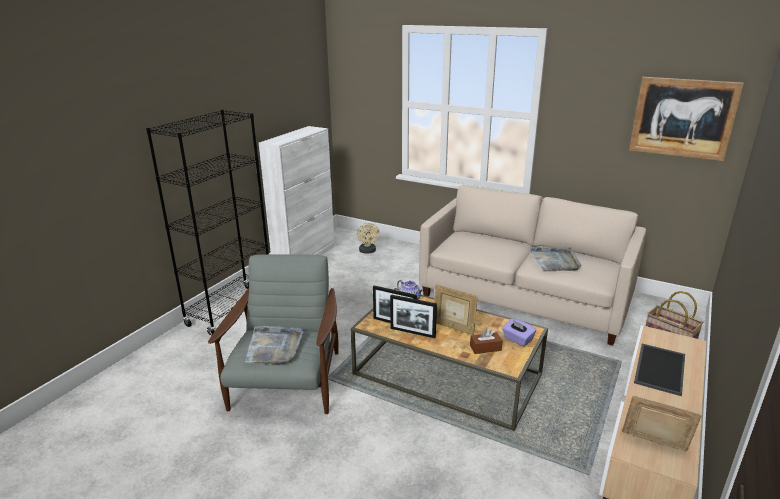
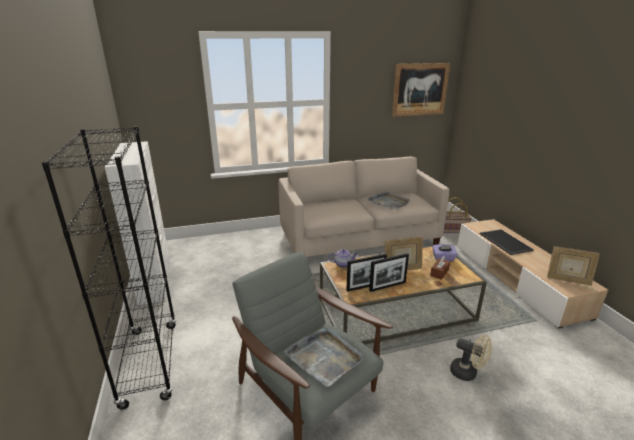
camera: 45 degrees left, 0 degrees up
(368, 251) = (206, 252): beige fan -> beige fan (468, 373)
(654, 444) = (567, 280): picture frame -> picture frame turned 135 degrees counterclockwise

